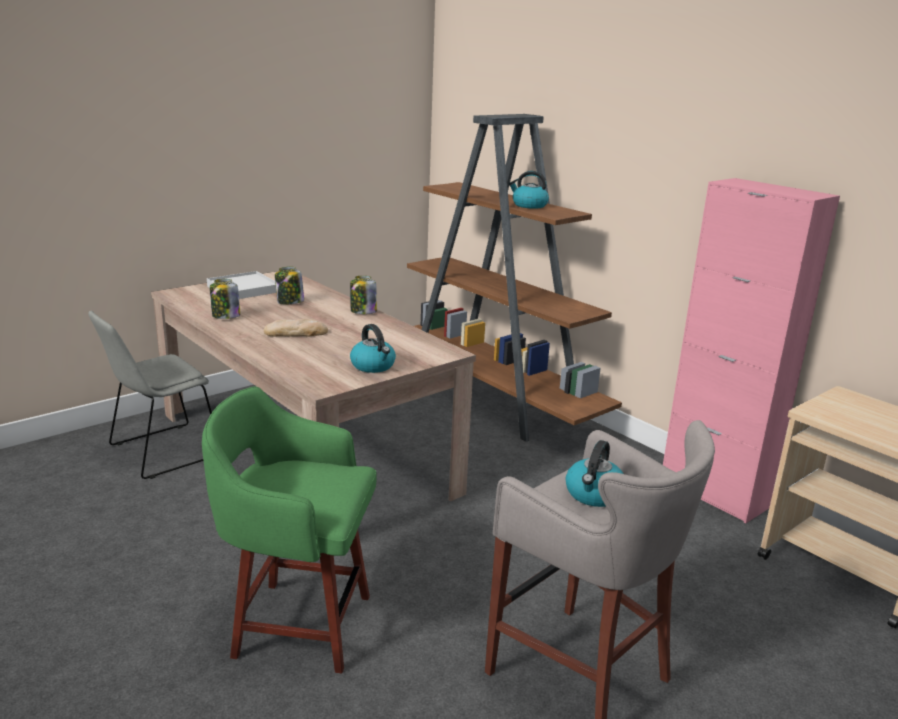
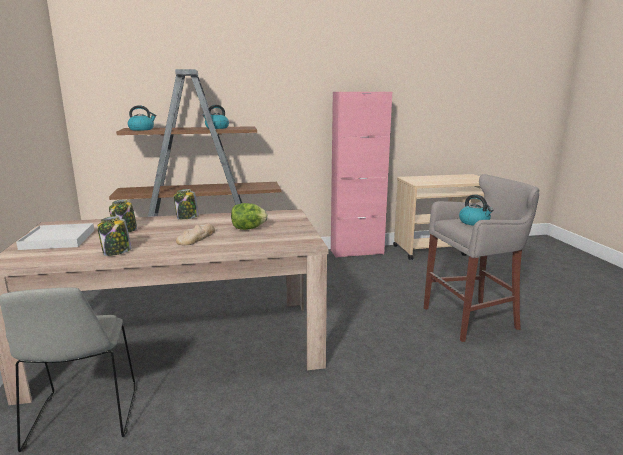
camera: 60 degrees left, 5 degrees down
(297, 624) = (394, 392): green stool -> none
(351, 346) = (248, 228): none -> lettuce
(373, 366) = (289, 229): kettle -> kettle (142, 129)

